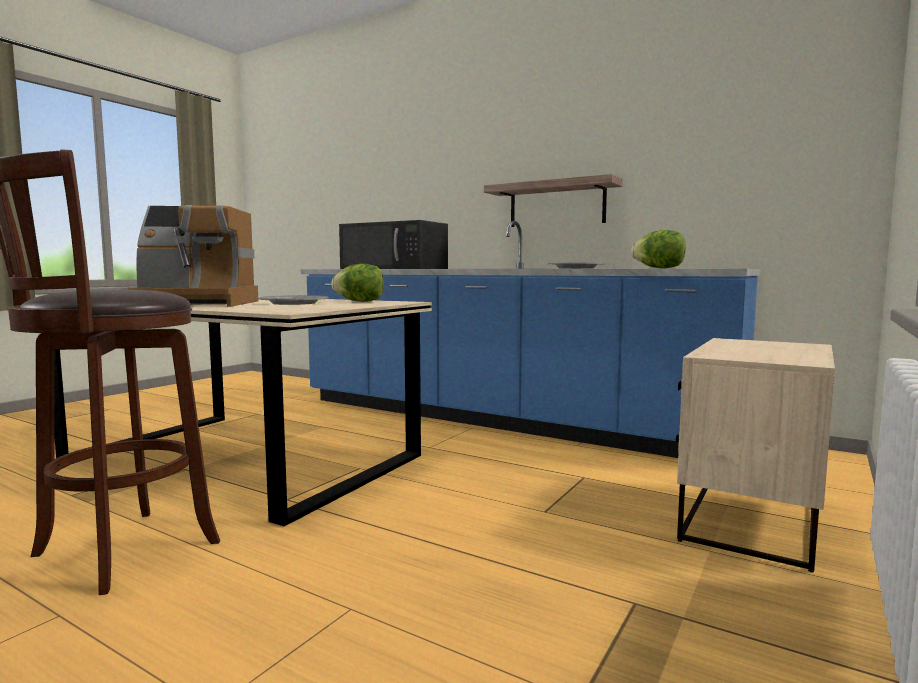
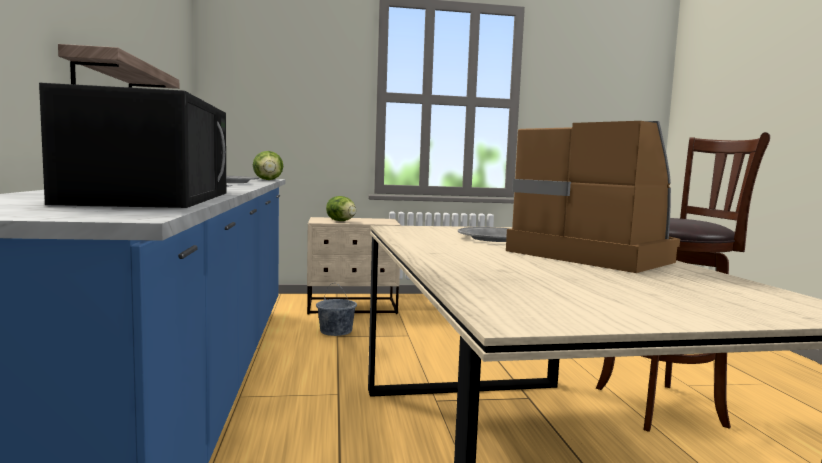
camera: 130 degrees left, 0 degrees up
(360, 301) = (422, 233): lettuce -> lettuce (341, 221)
(605, 480) = (336, 331): none -> grey bucket

